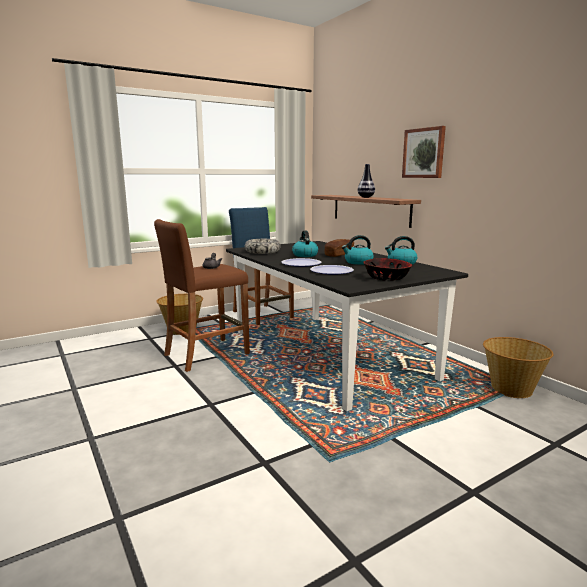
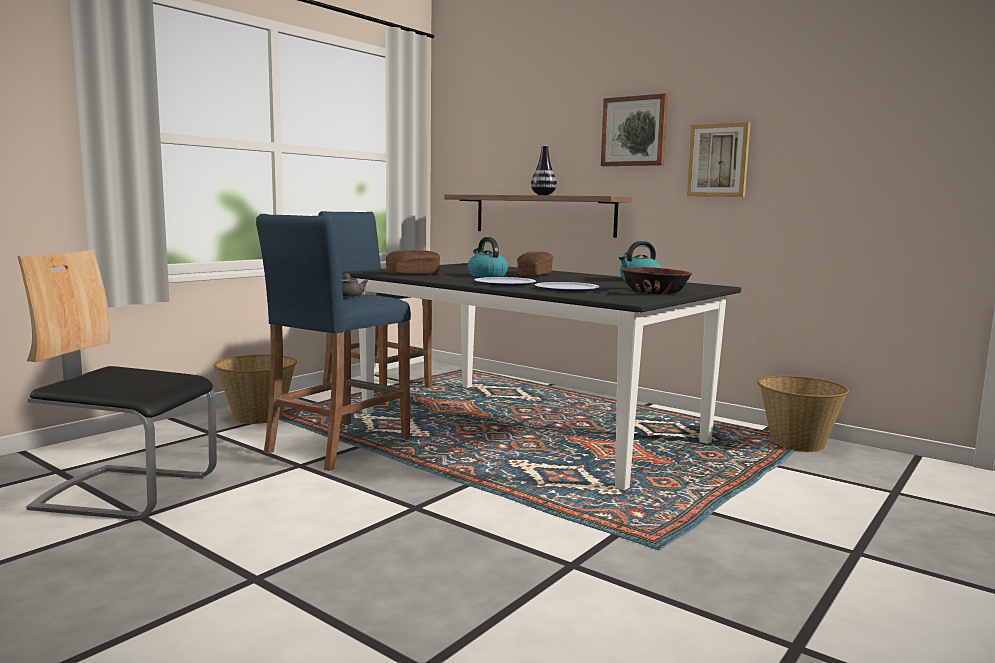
camera: 20 degrees left, 5 degrees down
(80, 372) = (127, 491): none -> chair
(207, 354) = (338, 445): brown stool -> blue stool
(262, 252) = (413, 273): bowl -> bread
(358, 262) = (580, 280): kettle -> none
(476, 175) = (718, 160): none -> picture

